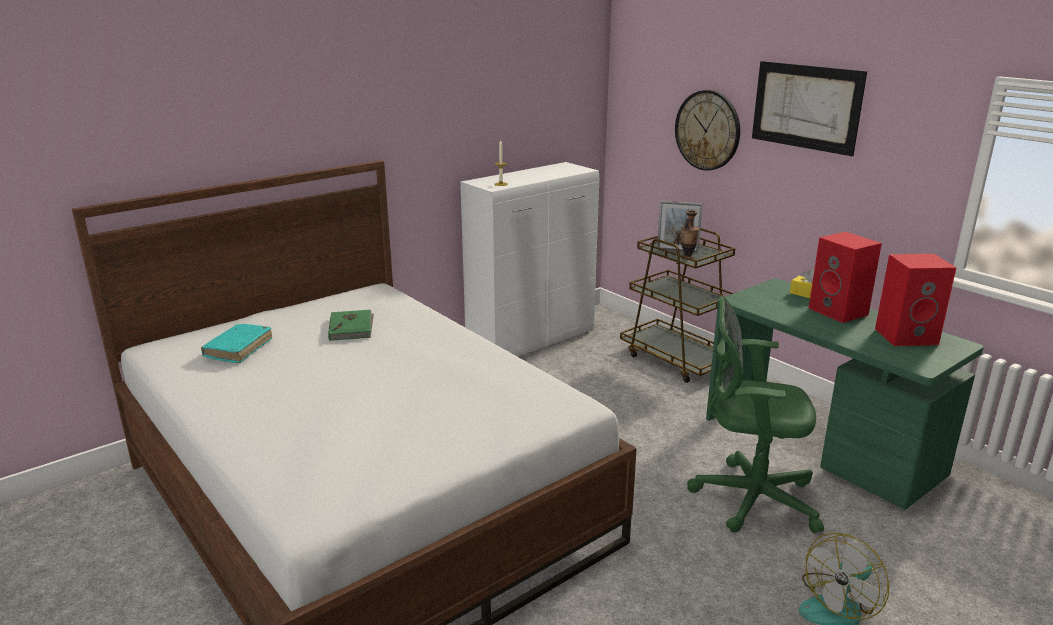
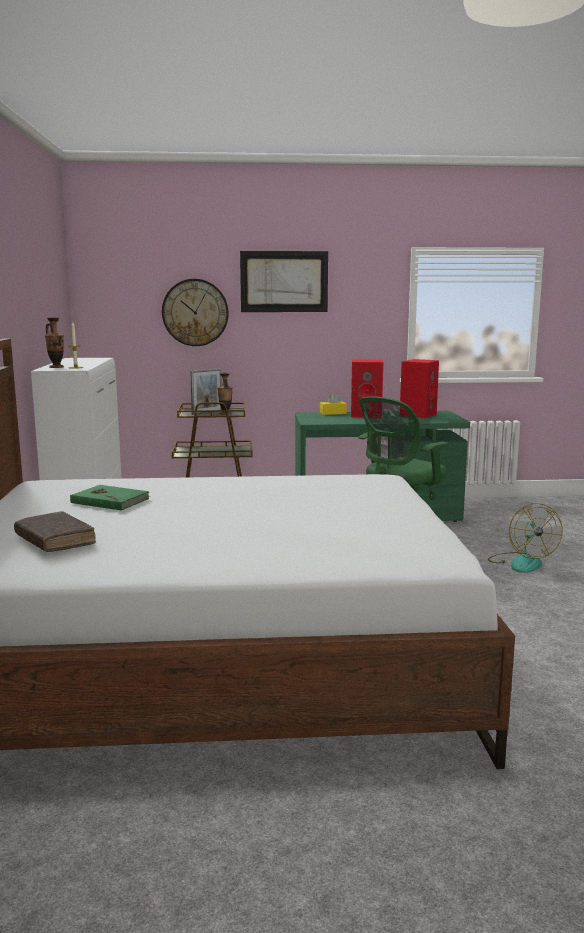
camera: 55 degrees left, 10 degrees down
(239, 349) = (55, 541): turquoise book -> brown book
(493, 180) = (56, 367): none -> vase

